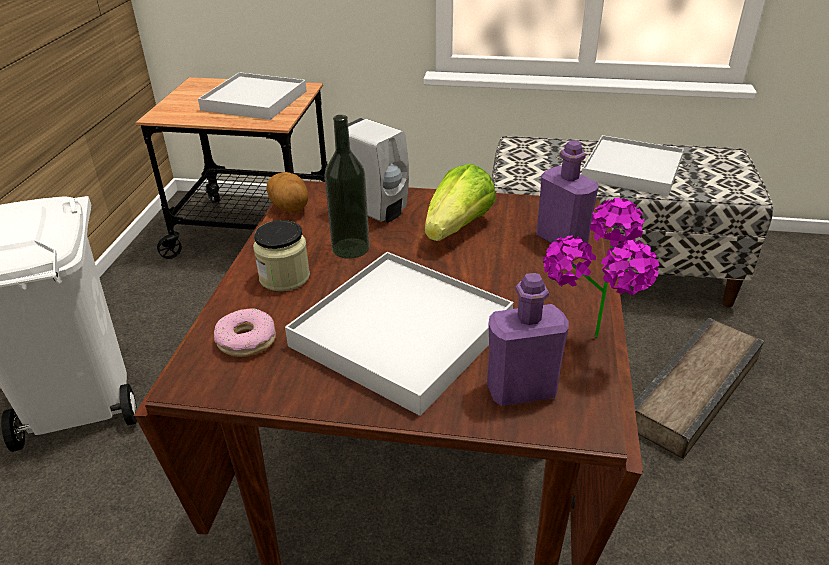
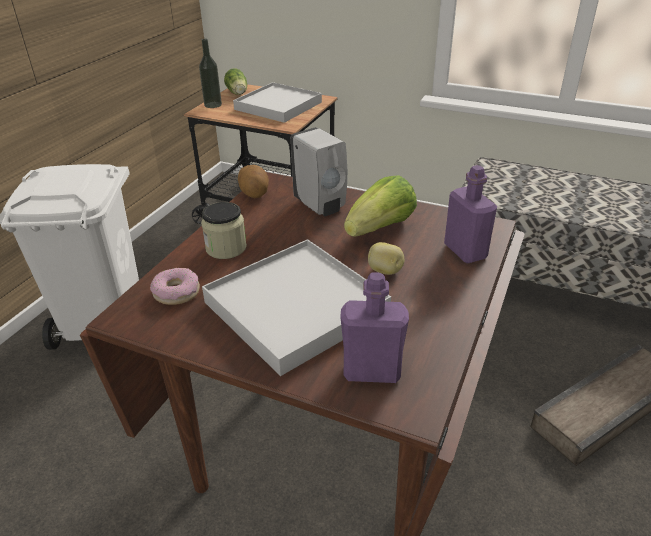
camera: 15 degrees right, 0 degrees up
(196, 90) = (237, 93): none -> lettuce
(350, 248) = (287, 232): bottle -> bottle (213, 105)
(484, 275) = (385, 271): none -> potato
(589, 347) = (447, 346): potted plant -> none
(631, 169) = (588, 200): white tray -> none

